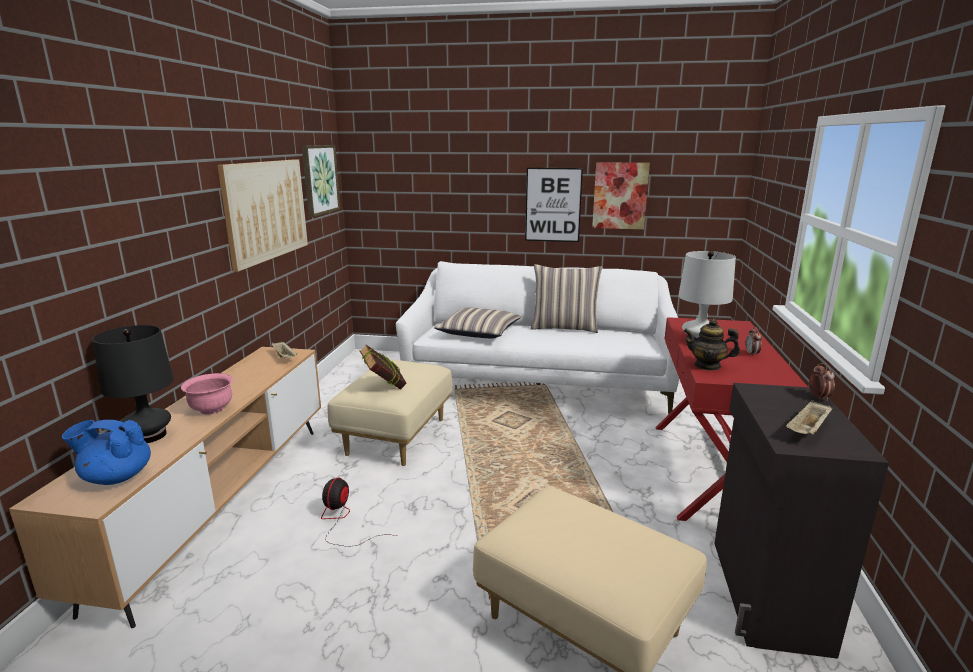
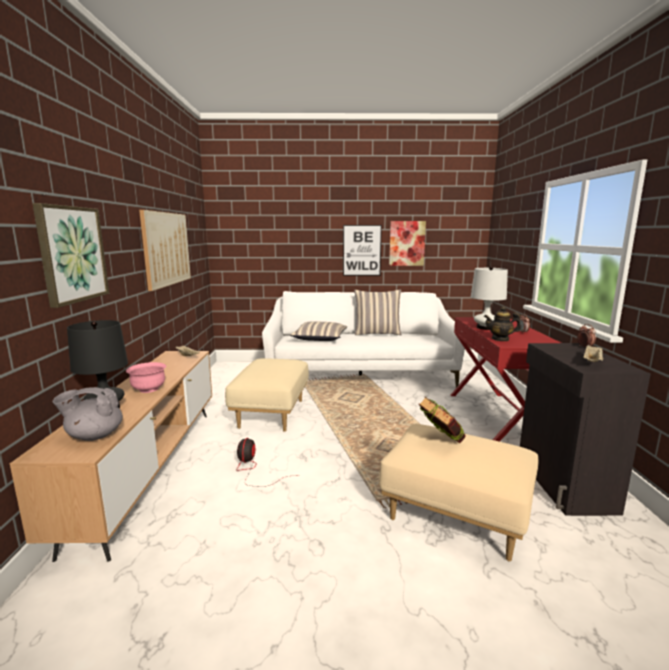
camera: 10 degrees left, 5 degrees down
(116, 477) = (94, 436): blue teapot -> grey teapot
(320, 179) = (195, 232): picture -> picture (72, 254)
(384, 388) = (267, 374): book -> book (440, 443)

